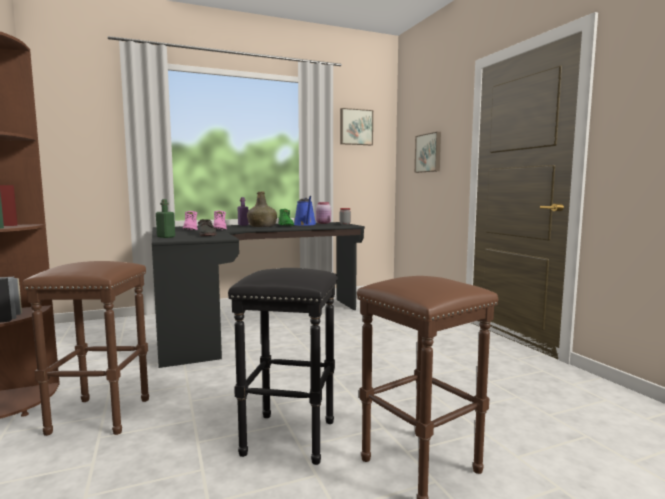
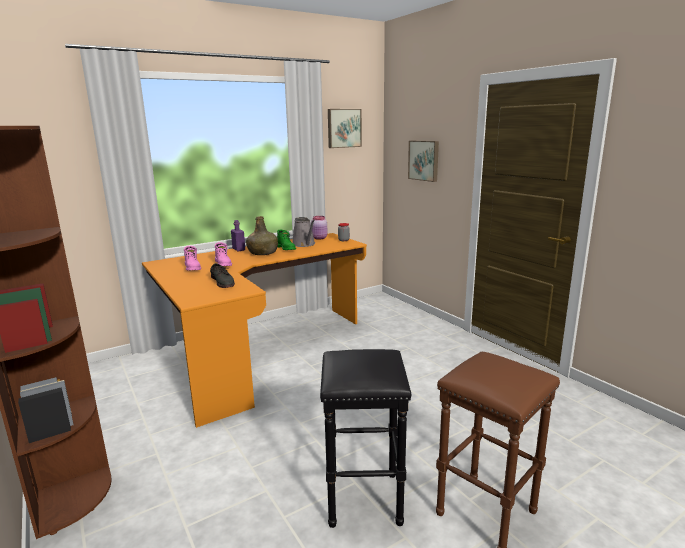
camera: 10 degrees left, 10 degrees up
(99, 414) = (169, 498): brown stool -> none
(166, 237) = (184, 293): green bottle -> none
(249, 322) = (258, 352): black desk -> orange desk
(305, 224) = (304, 244): blue watering can -> grey watering can

